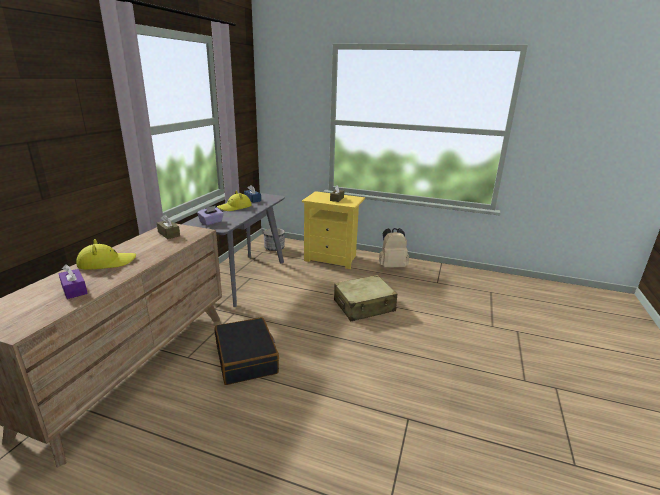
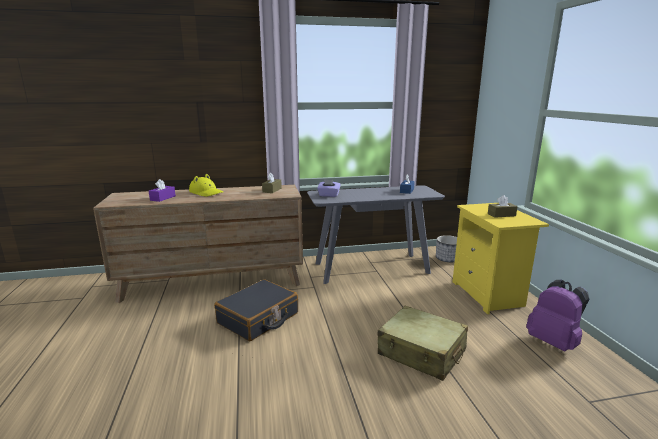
camera: 60 degrees right, 5 degrees down
(235, 207) = (375, 191): yellow hat -> none
(392, 266) = (553, 342): beige backpack -> purple backpack

